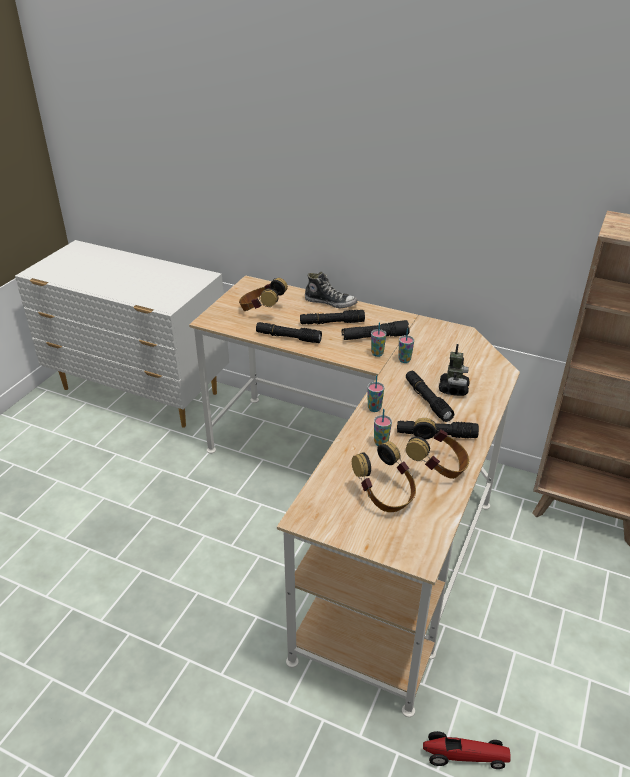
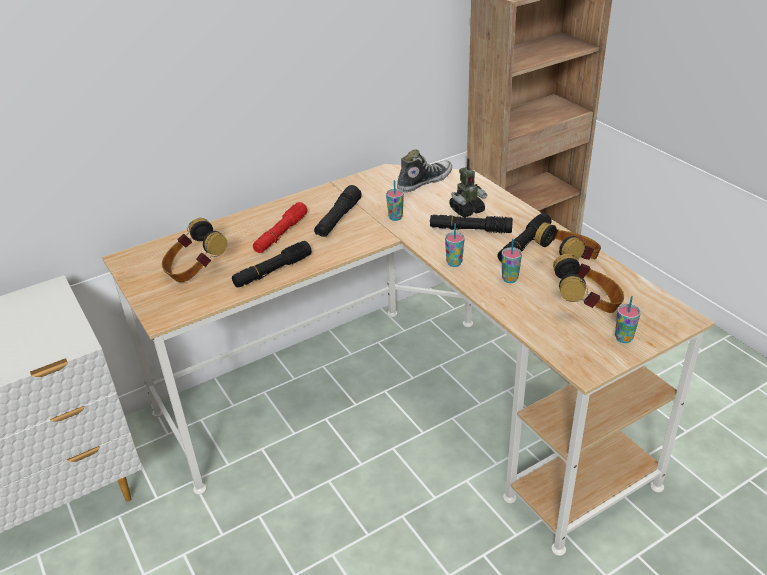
camera: 55 degrees left, 0 degrees up
(330, 302) = (242, 221): shoe -> shoe (424, 181)
(331, 323) = (281, 234): black flashlight -> red flashlight
(377, 354) = (368, 228): cup -> cup (623, 338)
(453, 389) = (466, 210): toy robot -> toy robot turned 105 degrees clockwise
(464, 755) = (715, 472): toy car -> none

